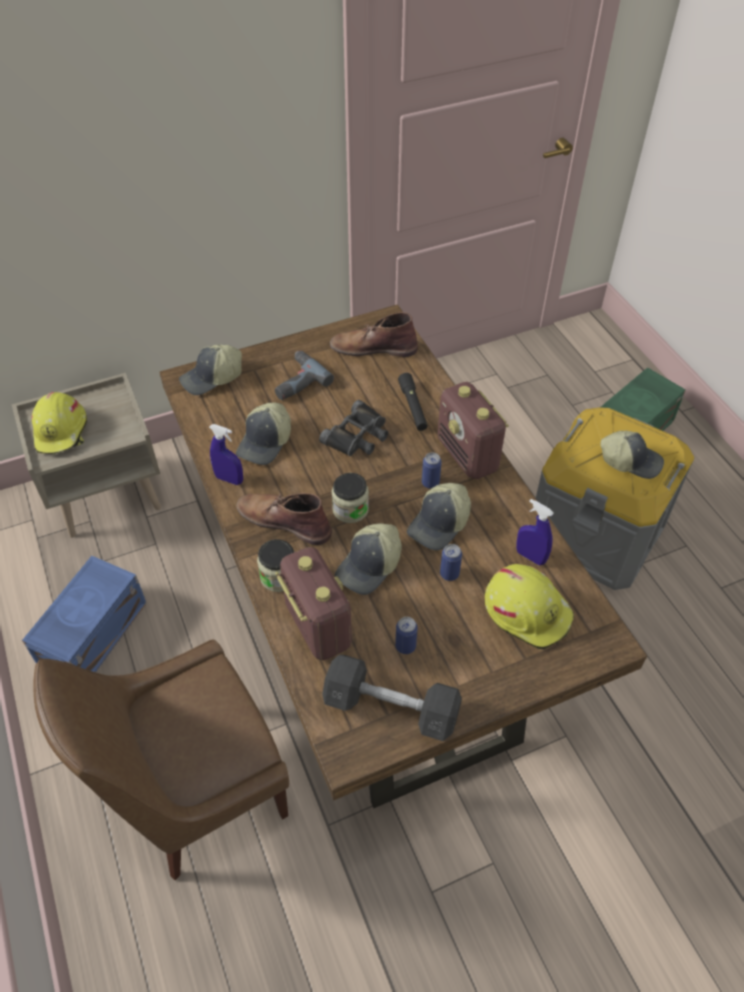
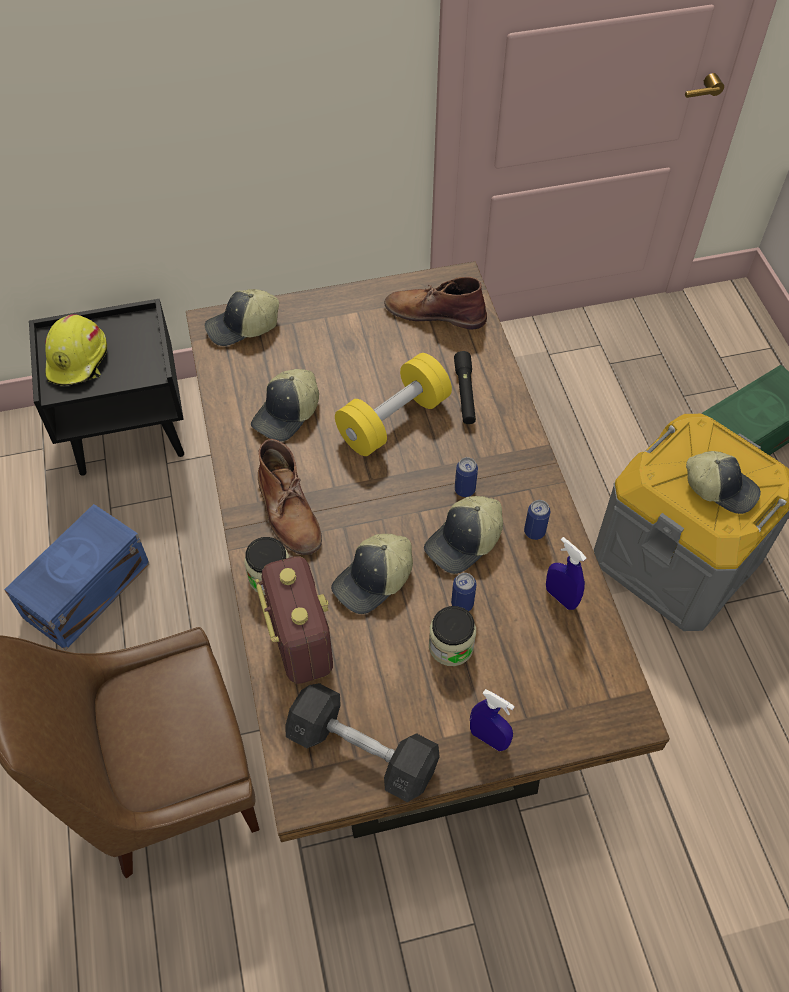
camera: 10 degrees right, 5 degrees up
(108, 495) = (129, 431): beige nightstand -> black nightstand
(229, 479) = (238, 452): blue spray bottle -> blue spray bottle (488, 738)
(284, 520) = (289, 510): brown boot -> brown boot turned 150 degrees counterclockwise
(296, 381) = (337, 343): power drill -> none
(350, 509) = (366, 509): jar -> jar (451, 646)
(358, 436) = (393, 420): black binoculars -> yellow dumbbell
(405, 646) = (393, 681): can -> can (534, 532)
(468, 455) = (516, 462): radio -> none
(527, 610) = (542, 662): yellow hard hat -> none

